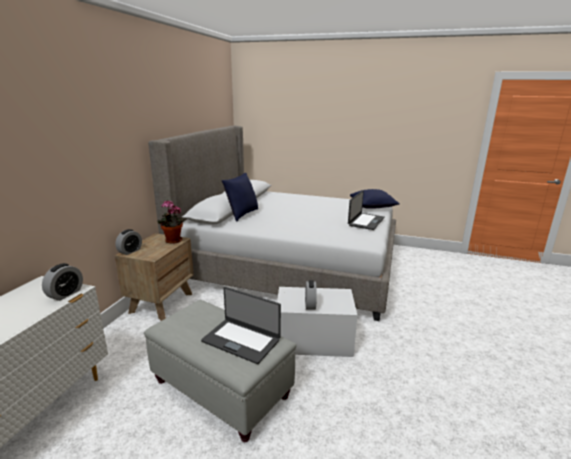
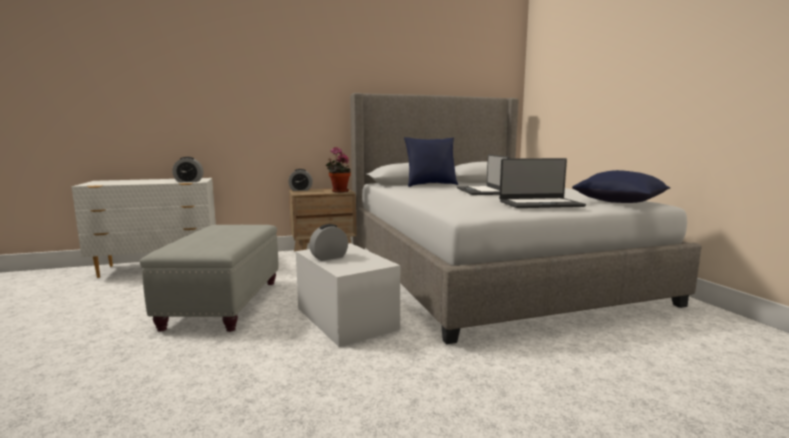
camera: 55 degrees right, 10 degrees down
(241, 340) = (214, 242): laptop -> laptop (481, 191)

